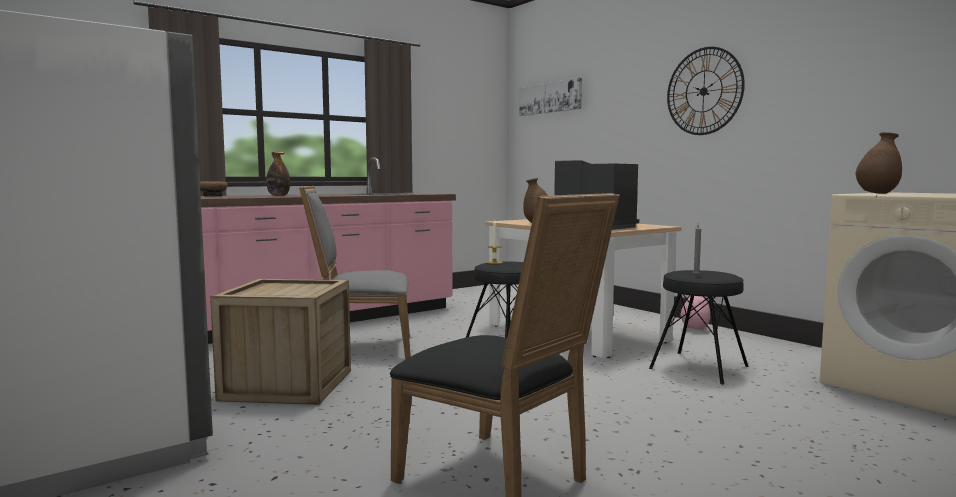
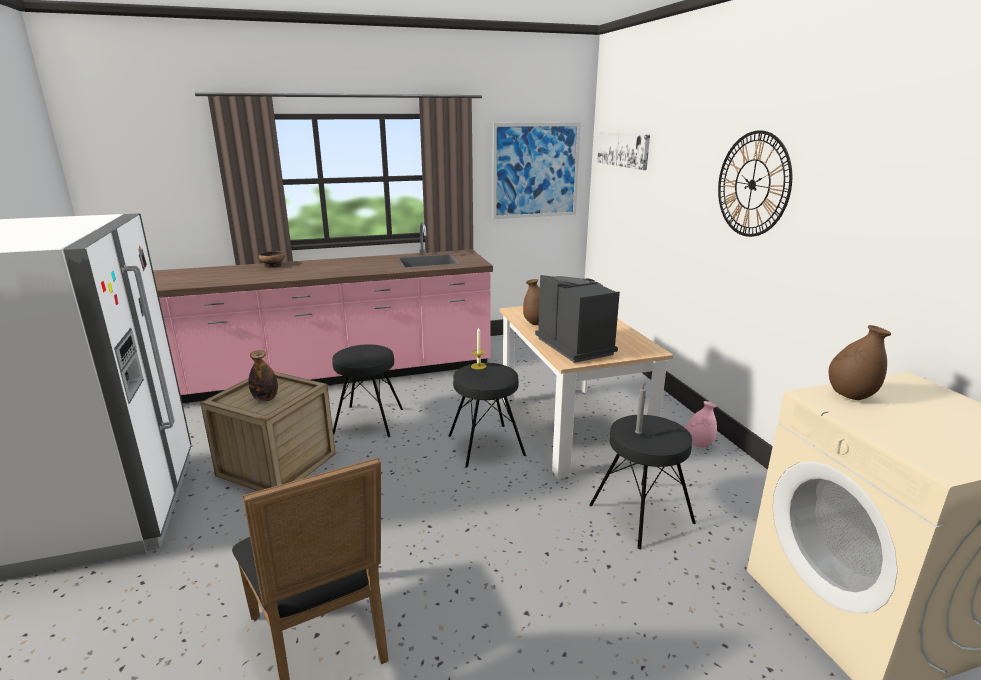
camera: 20 degrees right, 15 degrees up
(278, 196) = (322, 269): bottle -> bottle (265, 399)
(362, 348) = (369, 421): grey chair -> black stool
(464, 122) = (536, 171): none -> picture

